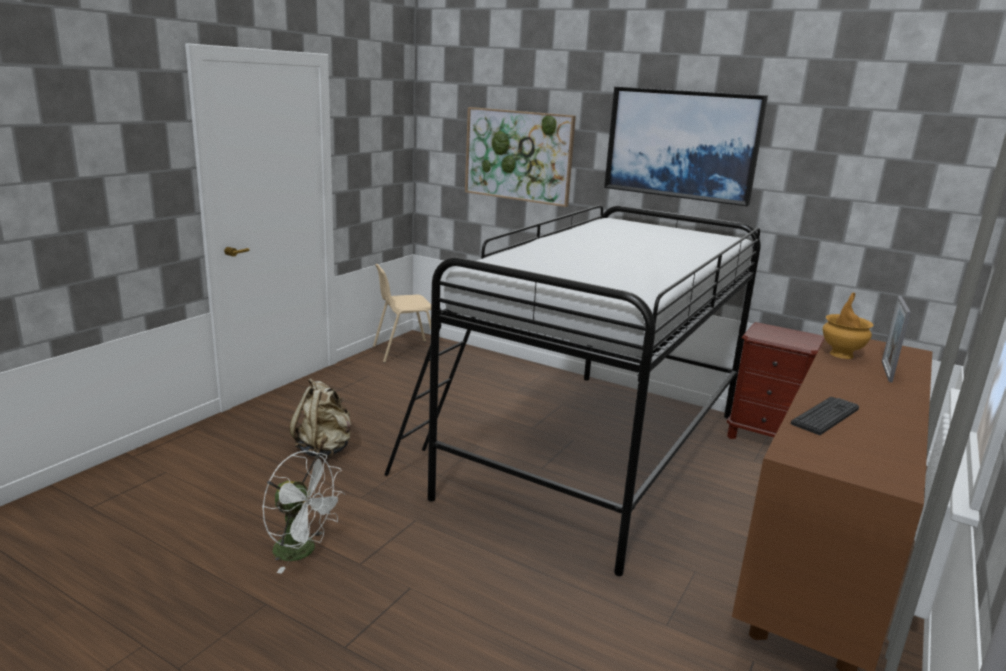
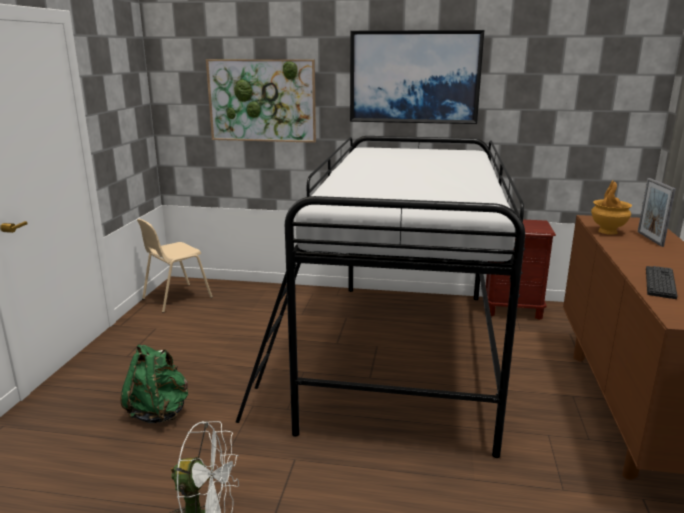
camera: 20 degrees left, 0 degrees up
(324, 449) = (159, 412): beige backpack -> green backpack

